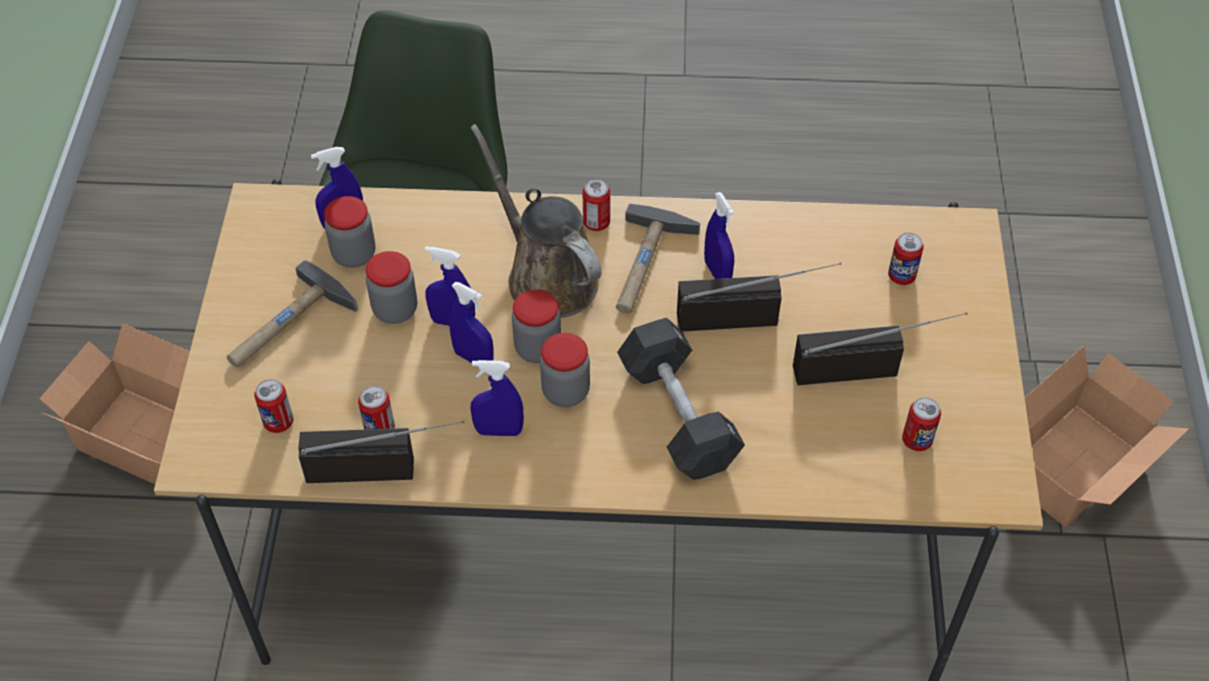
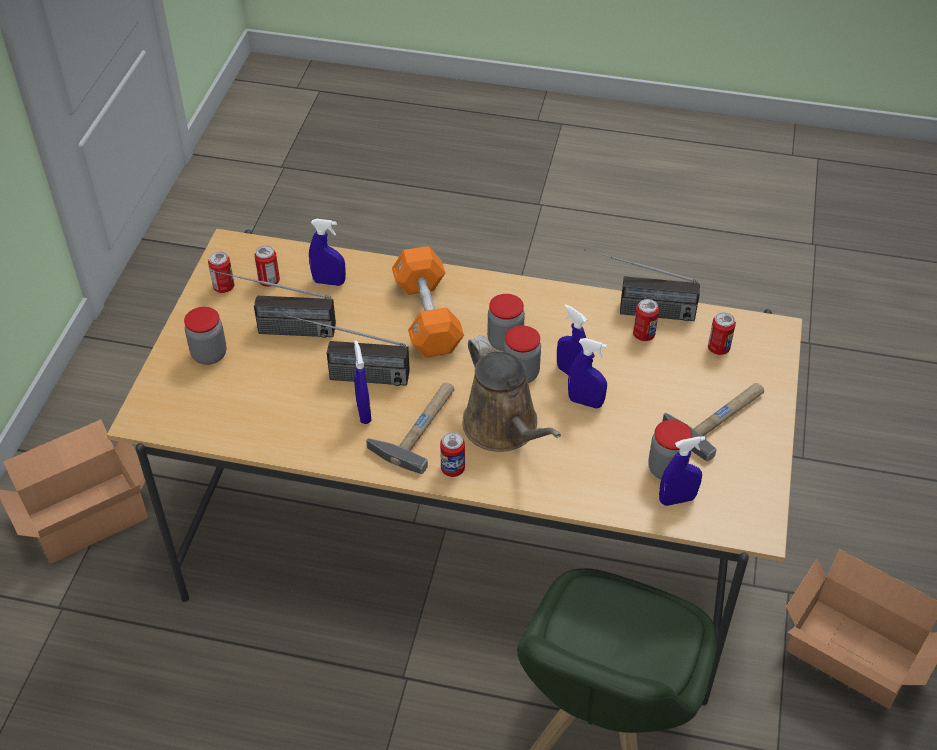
camera: 170 degrees left, 5 degrees down
(395, 310) = (631, 417): jar -> jar (209, 354)
(499, 431) = (557, 323): blue spray bottle -> blue spray bottle (329, 282)
(678, 415) = (427, 316): black dumbbell -> orange dumbbell
(901, 276) = (218, 389): can -> can (224, 287)

